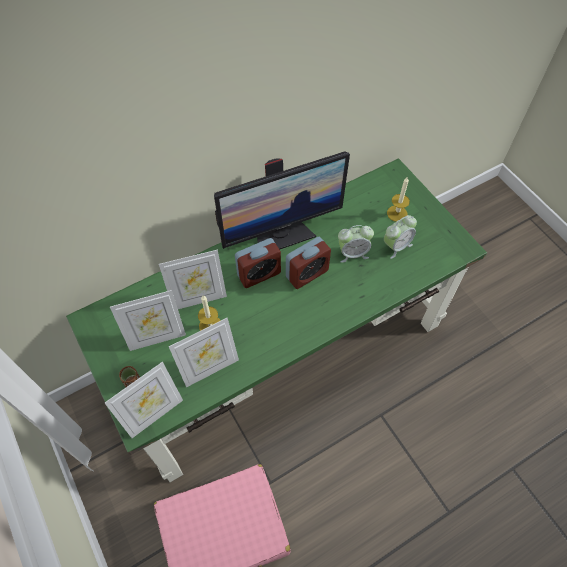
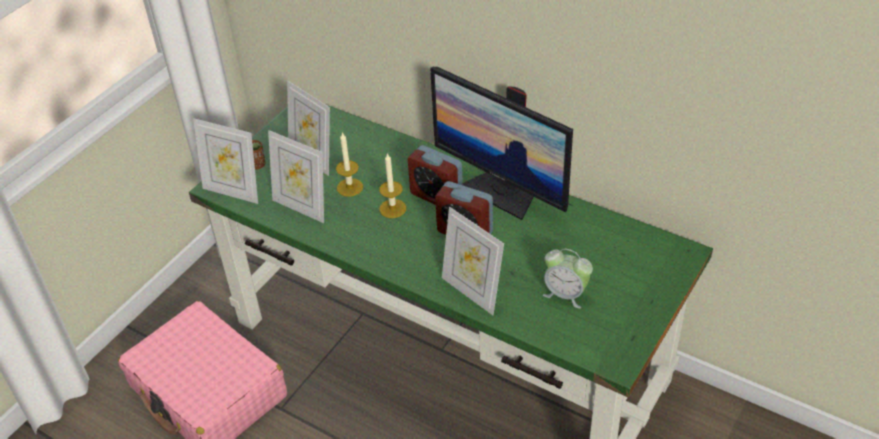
camera: 65 degrees right, 15 degrees down
(199, 298) = (375, 166): picture frame -> picture frame (472, 292)
(352, 253) = (523, 259): alarm clock -> none
(397, 213) = (617, 277): candle -> candle (392, 208)

